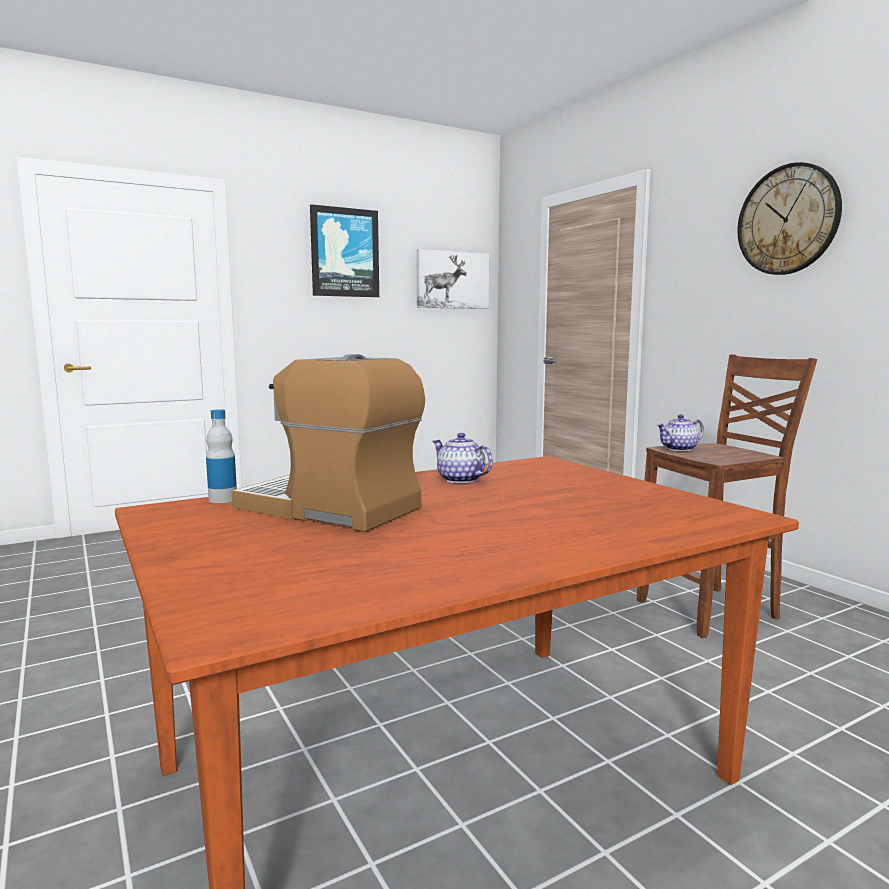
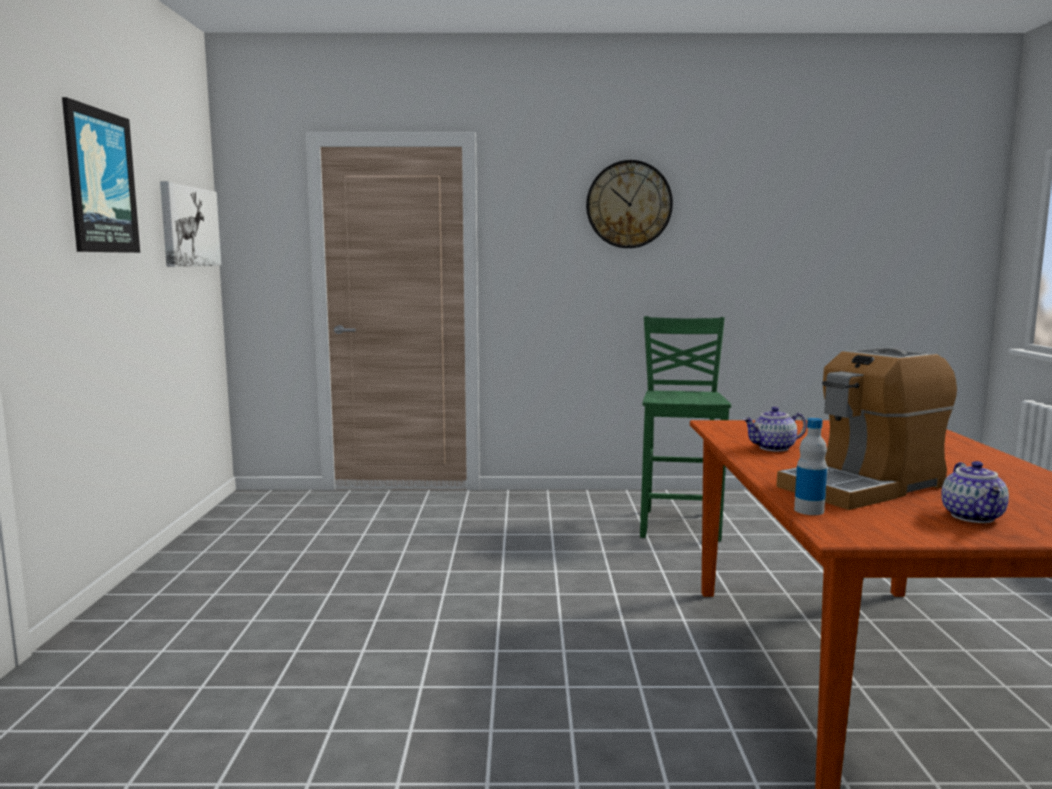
camera: 60 degrees left, 0 degrees up
(679, 449) = (664, 399): teapot -> teapot (974, 517)
(711, 610) = (679, 524): brown stool -> green stool

